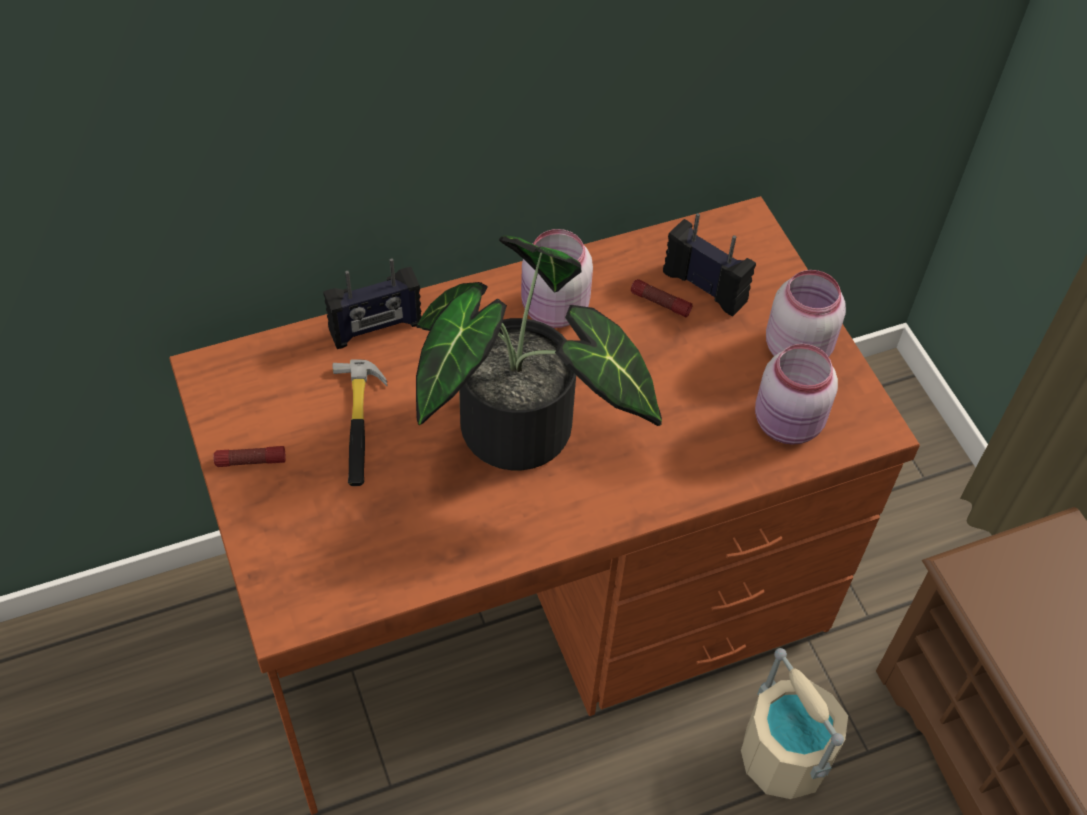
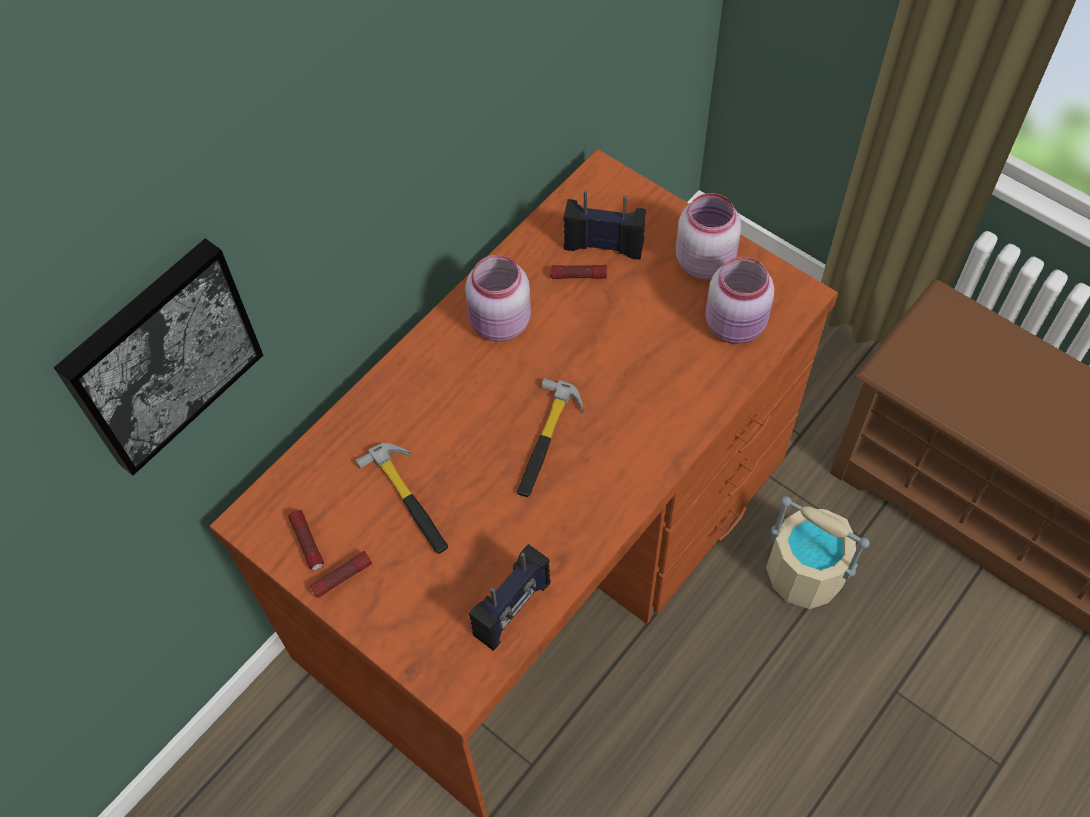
camera: 25 degrees left, 5 degrees up
(160, 144) = (159, 354): none -> picture
(242, 415) = (307, 543): none -> flashlight
(376, 328) = (368, 412): radio -> radio (513, 610)
(523, 437) = (546, 441): potted plant -> hammer

